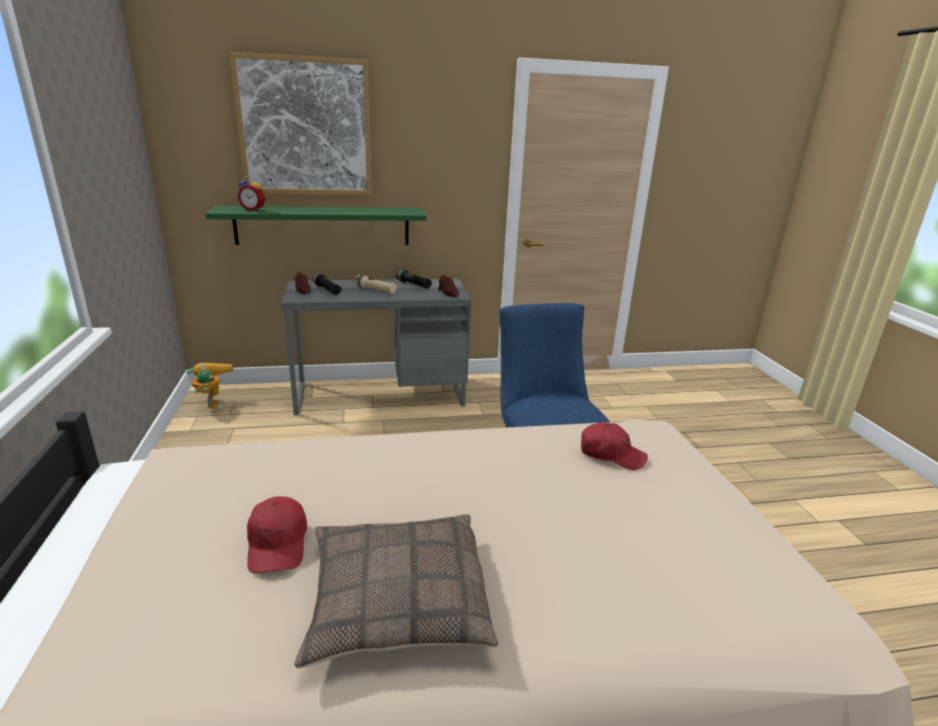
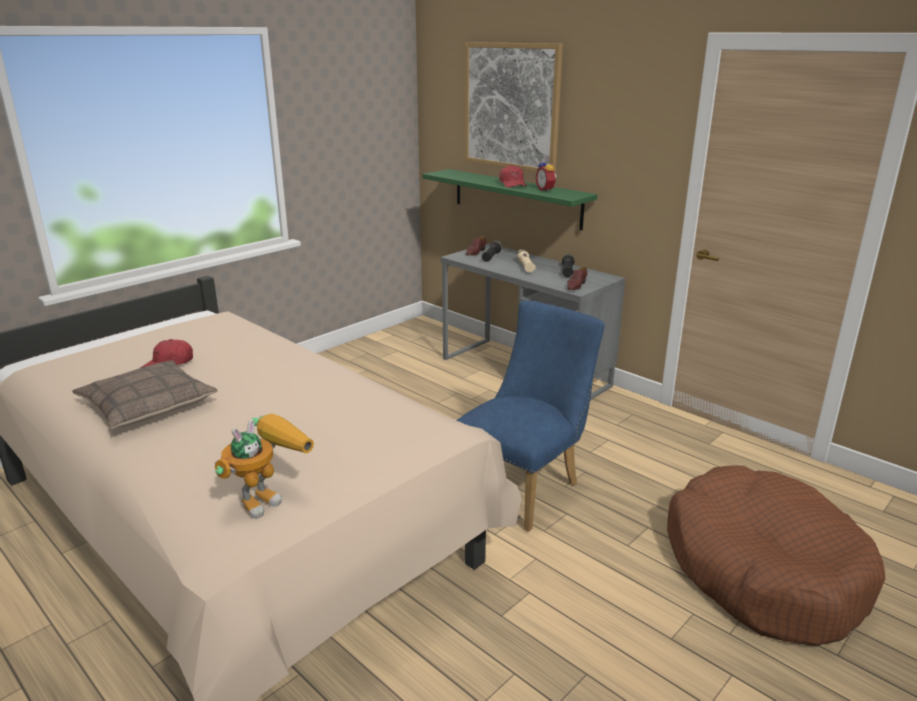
camera: 55 degrees right, 0 degrees up
(212, 404) = (413, 331): toy robot -> toy robot (268, 496)
(254, 210) = (459, 175): alarm clock -> alarm clock (546, 190)
(611, 454) = (376, 424): red cap -> red cap (512, 184)
(705, 439) = (762, 570): none -> brown dog bed

